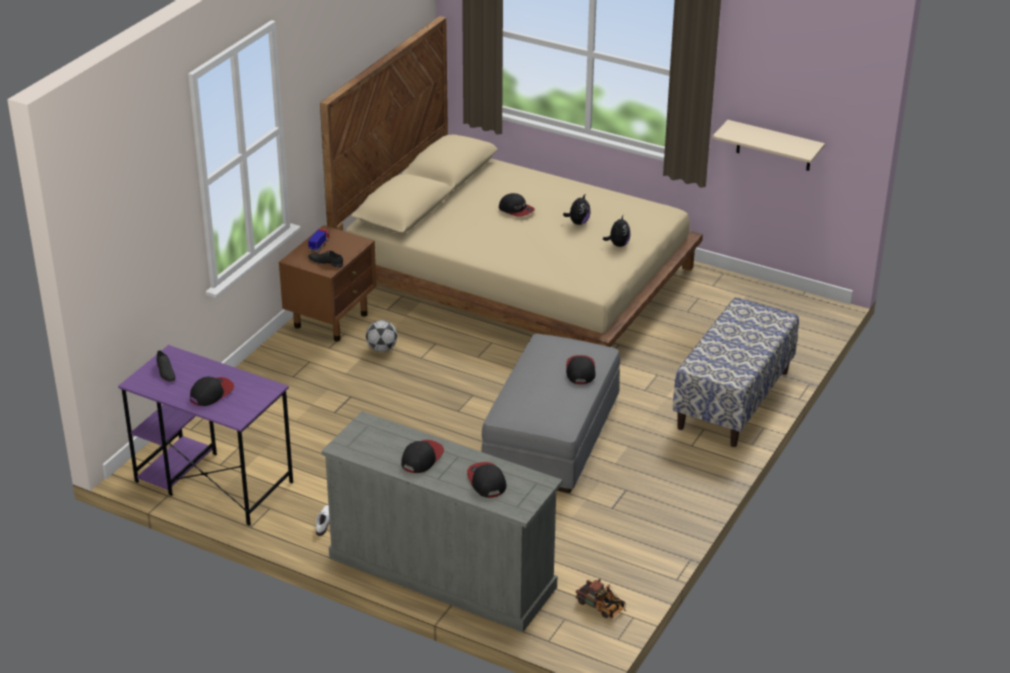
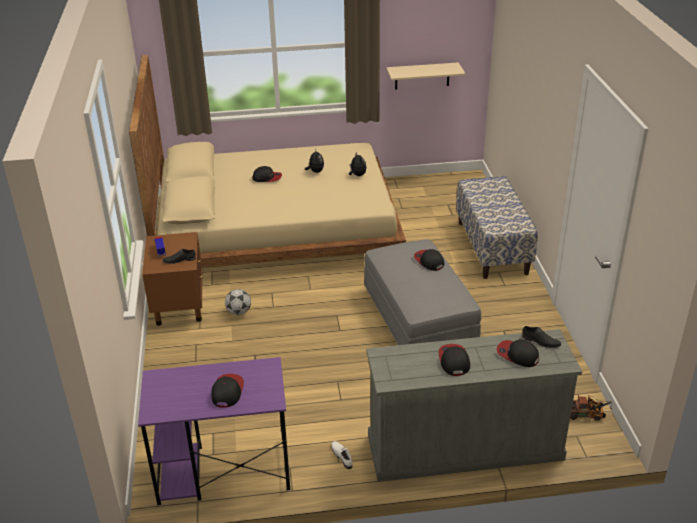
camera: 35 degrees left, 0 degrees up
(165, 372) = (166, 393): black shoe -> black shoe (540, 341)

